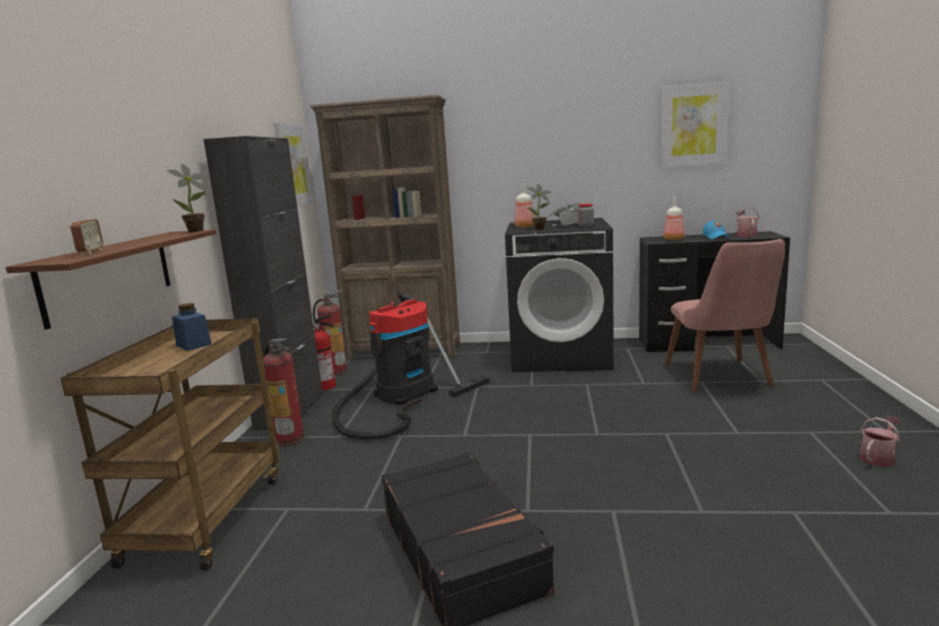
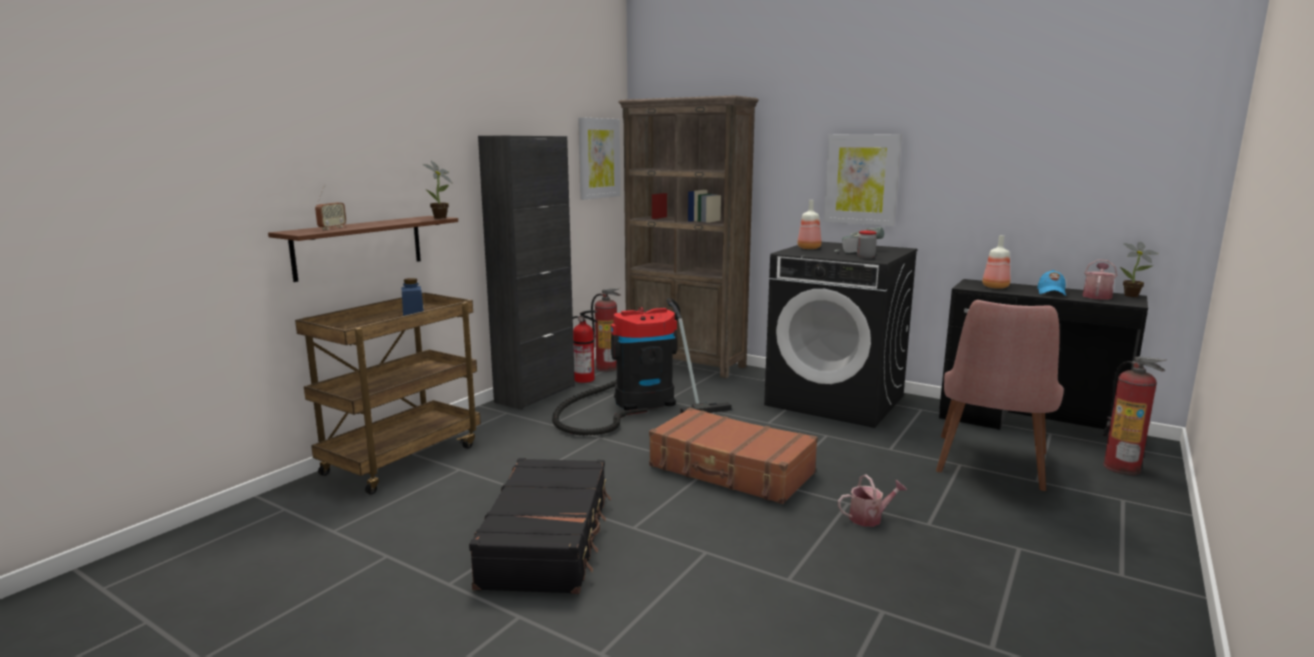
camera: 25 degrees right, 0 degrees up
(290, 439) = (513, 417): fire extinguisher -> fire extinguisher (1122, 468)
(541, 229) = (815, 253): potted plant -> potted plant (1133, 296)
(549, 433) = (731, 470): none -> brown suitcase
(693, 125) = (1049, 147): picture -> picture (861, 179)
(878, 457) = (1065, 596): watering can -> watering can (869, 518)

